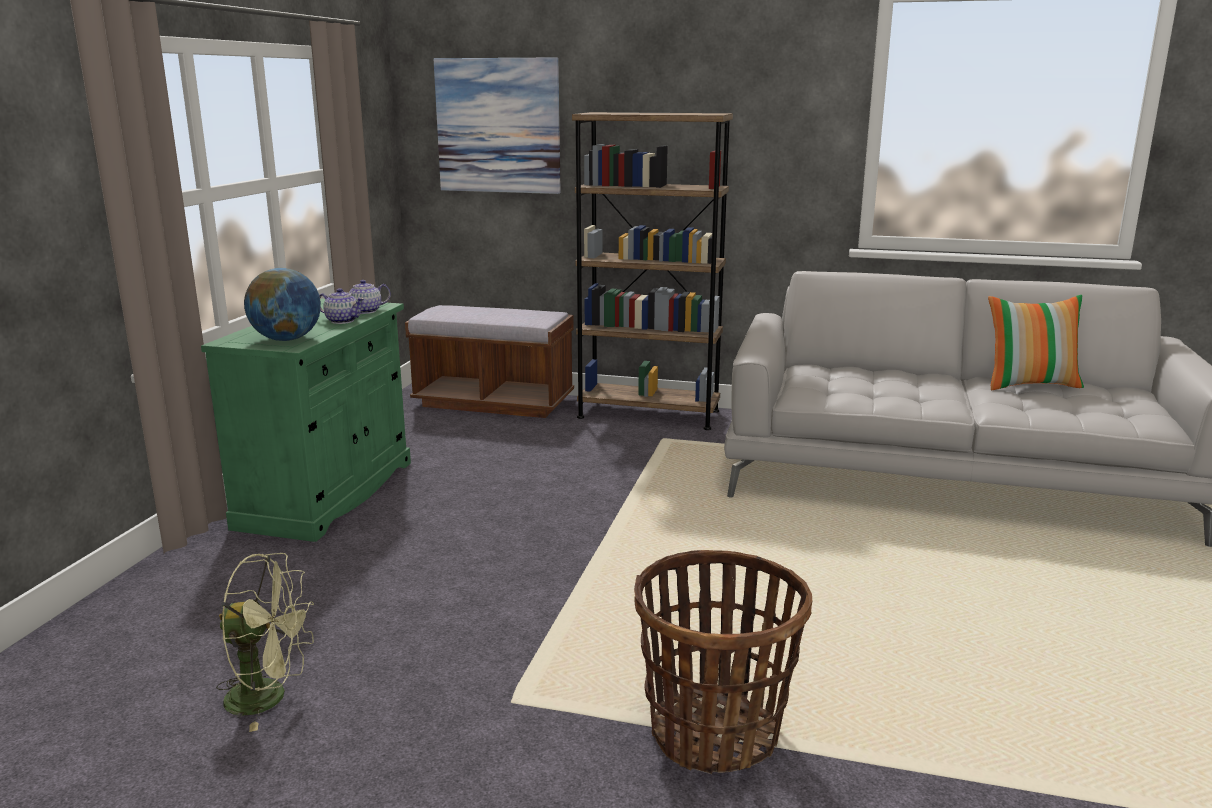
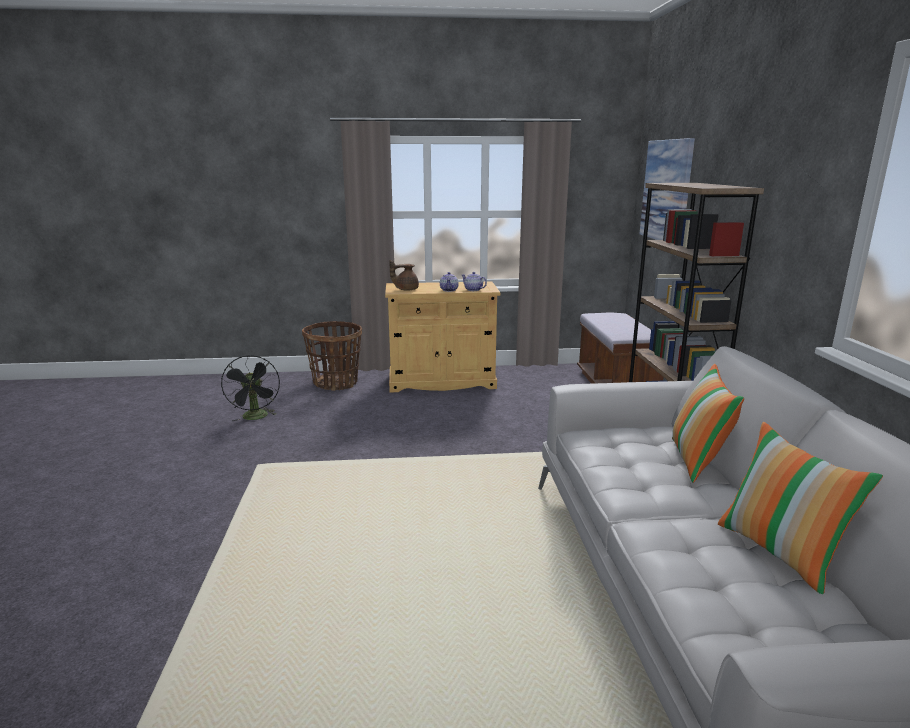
camera: 70 degrees right, 0 degrees up
(269, 697) = (256, 418): green fan -> black fan
(287, 339) = (405, 289): globe -> brown teapot
(327, 494) = (442, 382): green cabinet -> beige cabinet
(714, 733) = (235, 522): basket -> basket (336, 383)
(877, 371) = (698, 460): none -> pillow

